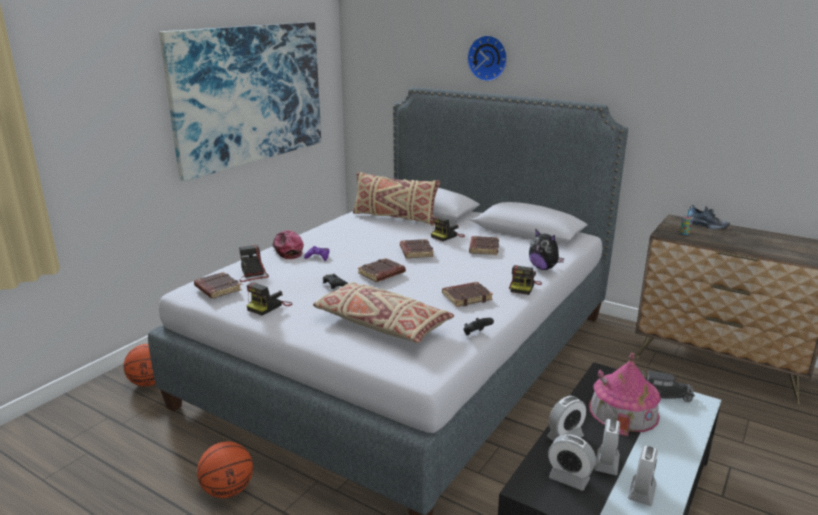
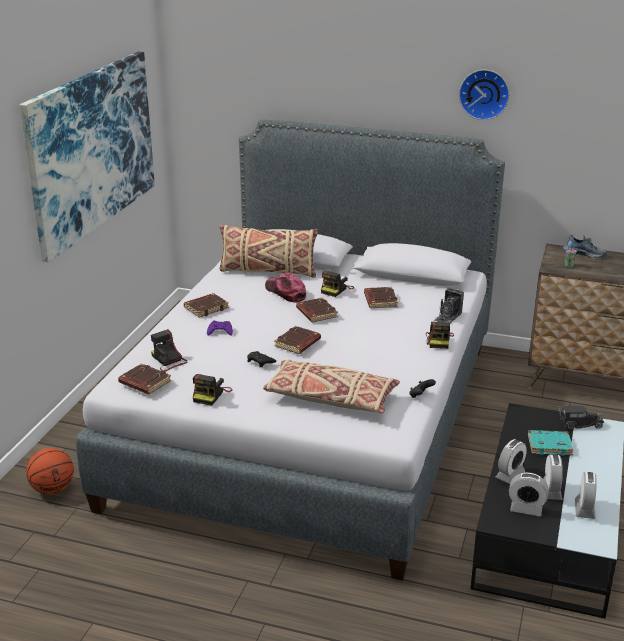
camera: 15 degrees left, 5 degrees up
(228, 490) = (206, 577): basketball -> none
(287, 250) = (181, 327): cap -> cap (285, 292)
(467, 297) = (392, 359): brown book -> brown book (206, 308)
(488, 58) = (349, 88): wall clock -> wall clock (484, 94)
(543, 268) = (448, 317): plush toy -> camera
(623, 411) = (550, 445): toy house -> turquoise book

